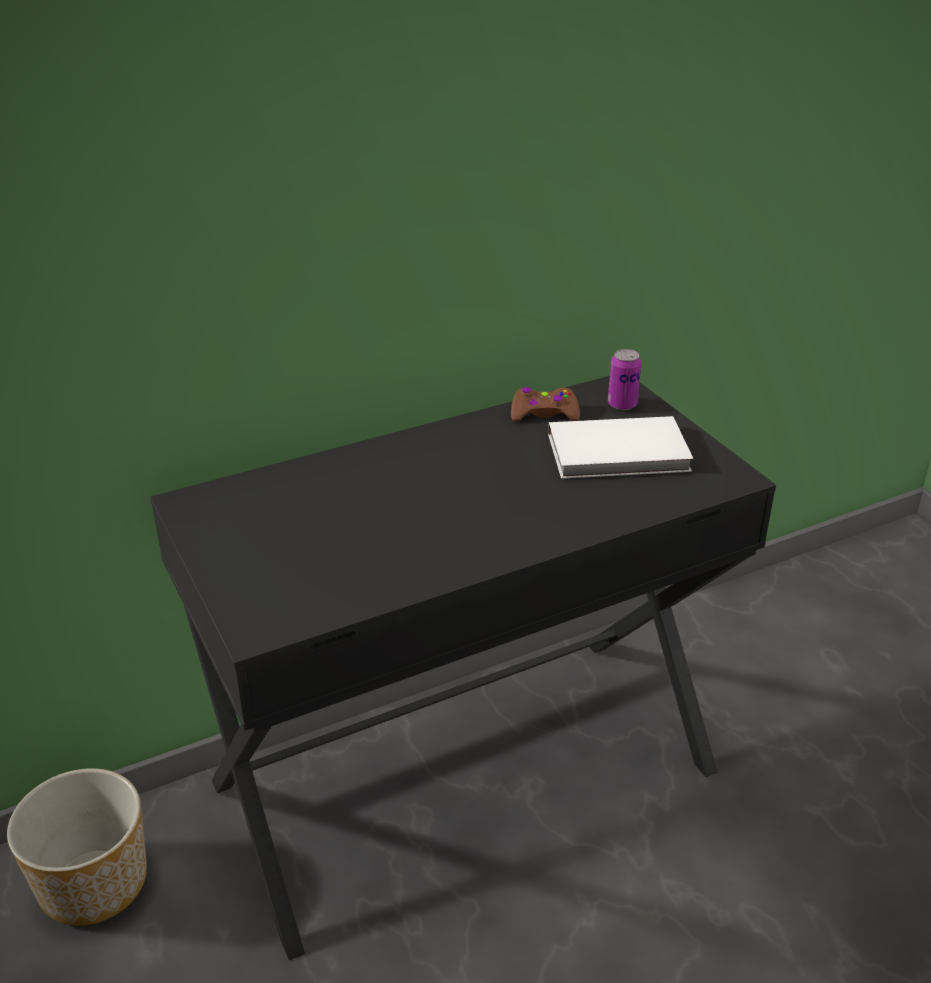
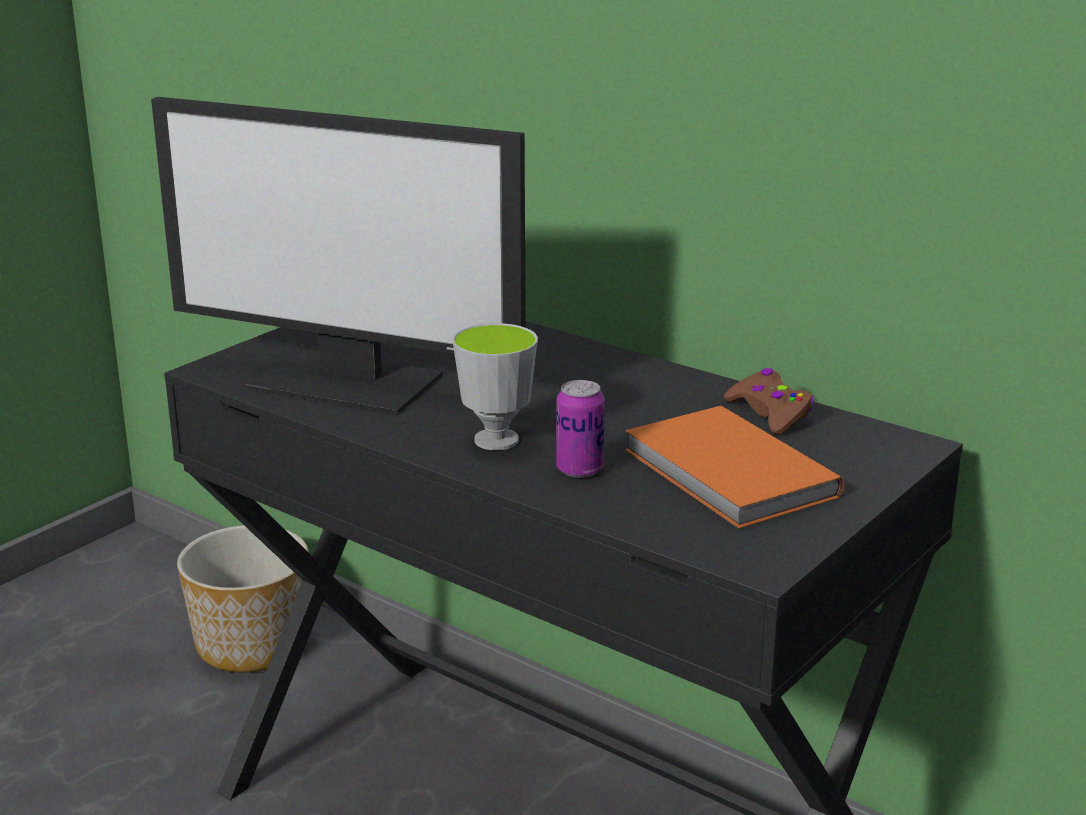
camera: 65 degrees right, 10 degrees down
(347, 563) = (349, 380): none -> monitor
(510, 523) = (496, 440): none -> cup
(620, 453) = (727, 475): white book -> orange book
(622, 404) = (861, 455): can -> can (579, 469)

